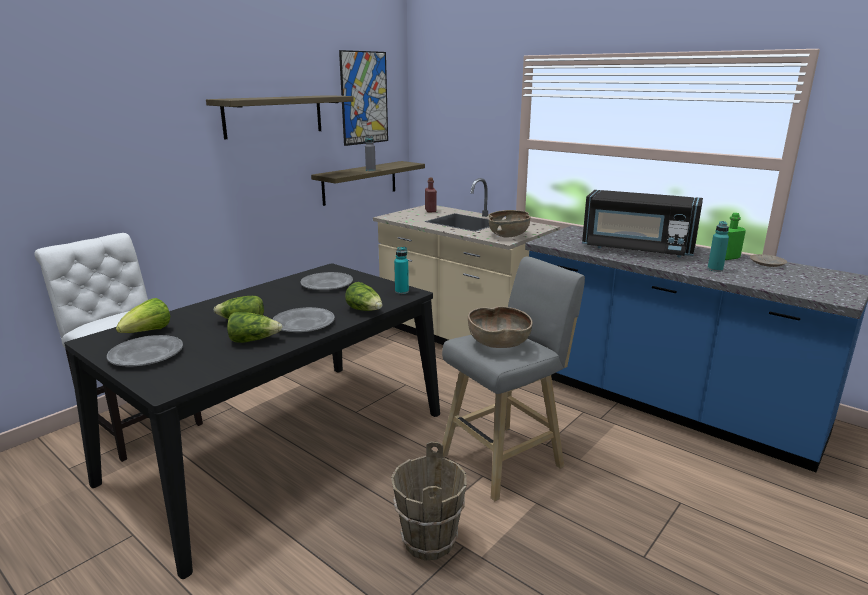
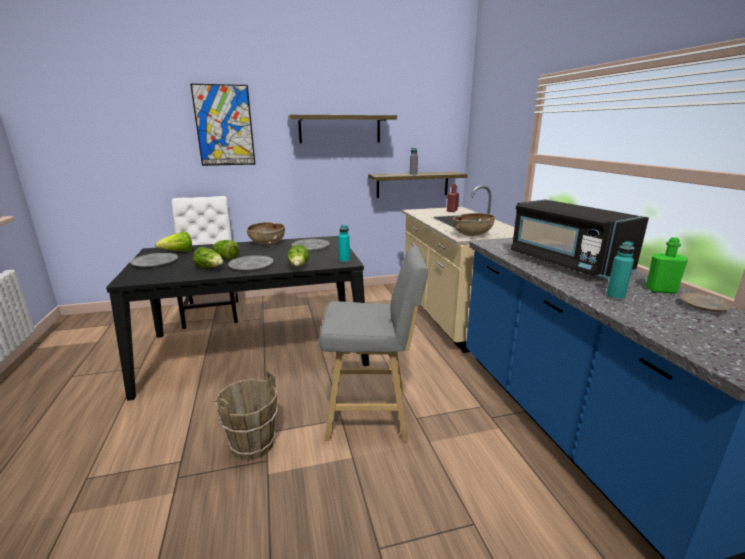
camera: 35 degrees right, 0 degrees up
(364, 98) = (423, 119): picture -> picture (224, 126)
(498, 344) = (355, 313): brown bowl -> brown bowl (267, 243)

